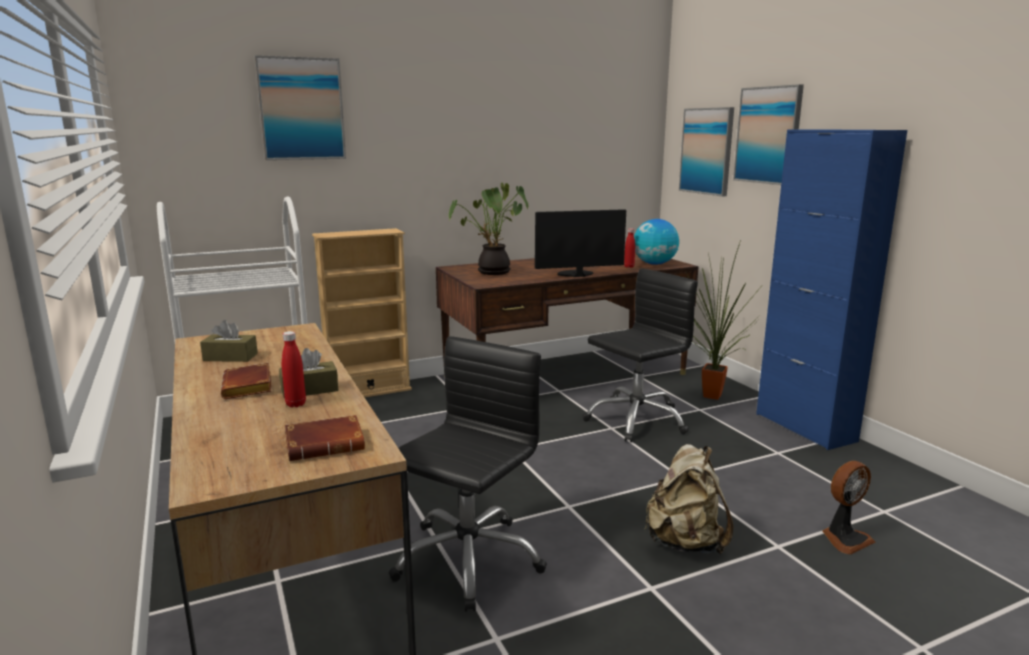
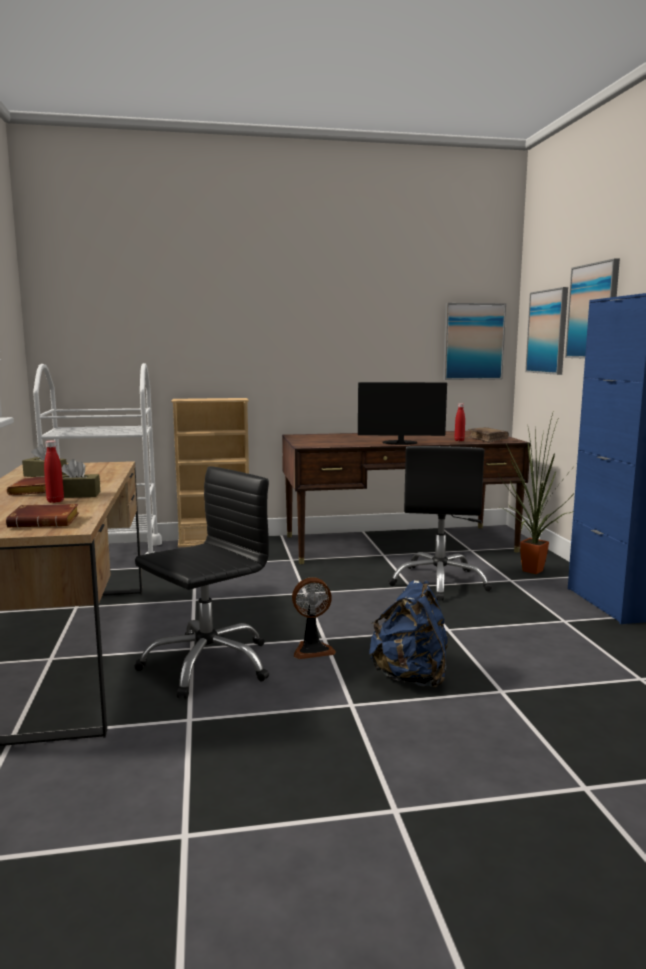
camera: 15 degrees right, 5 degrees down
(301, 109) = (168, 293): picture -> picture (473, 341)
(491, 272) = (324, 439): potted plant -> none
(636, 420) = (439, 582): black office chair -> black office chair turned 120 degrees clockwise
(654, 264) = (487, 439): globe -> brown book
(685, 543) = (410, 677): beige backpack -> blue backpack
(844, 538) = (577, 694): fan -> fan (312, 649)

